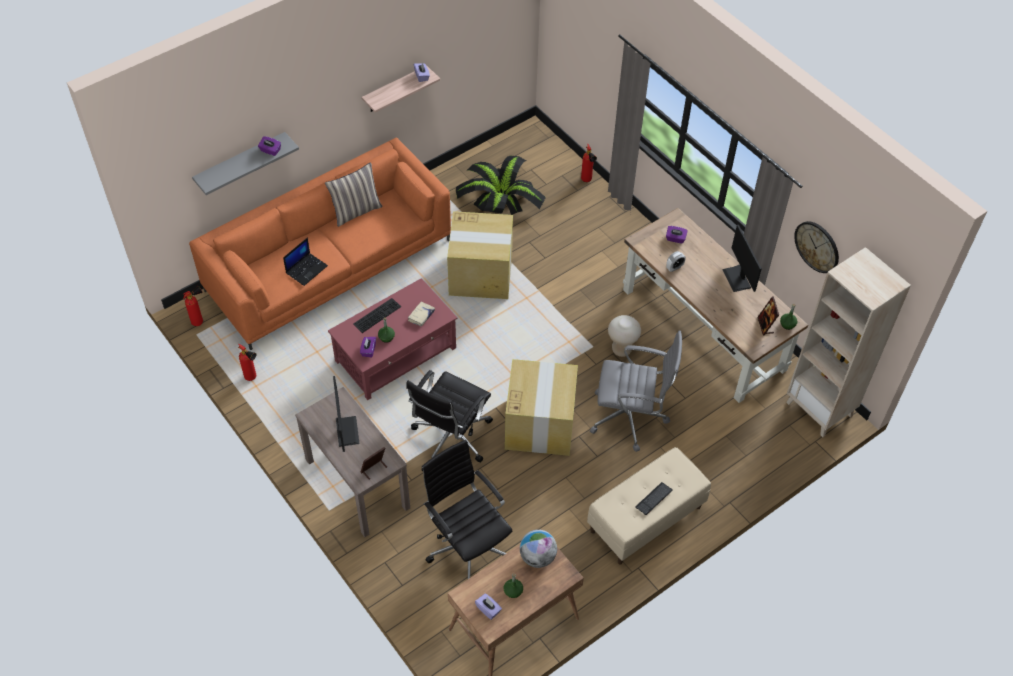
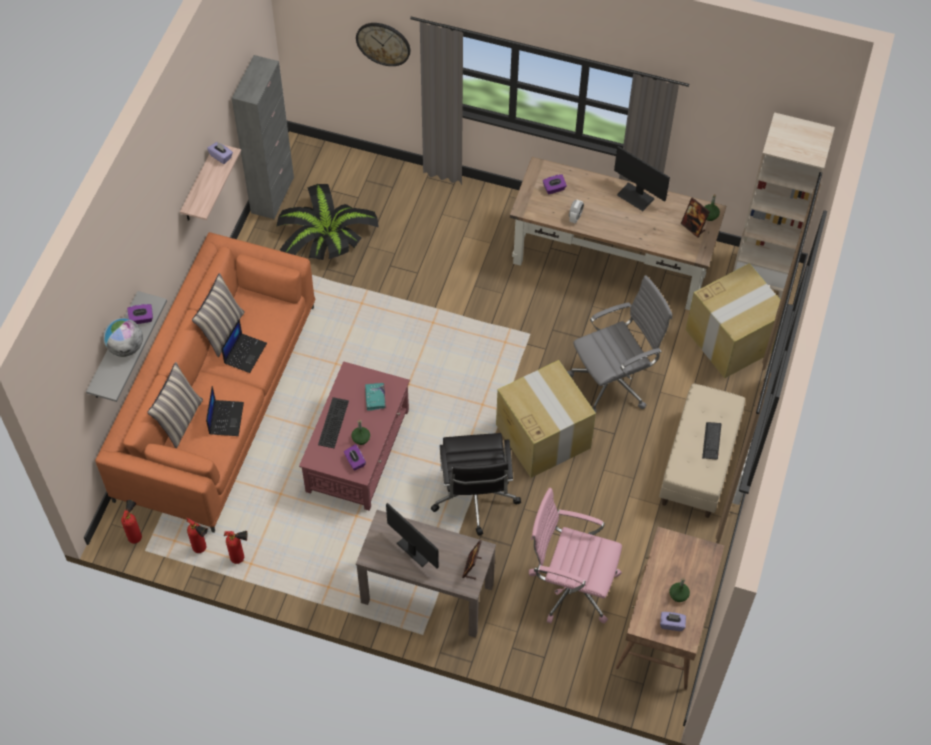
camera: 35 degrees left, 5 degrees up
(276, 253) = (180, 420): none -> pillow
(358, 234) = (245, 352): none -> laptop
(421, 316) = (375, 398): beige book -> turquoise book
(468, 546) = (571, 585): black office chair -> pink office chair
(481, 274) = (372, 324): cardboard box -> cardboard box (733, 338)
(486, 151) = (272, 195): none -> grey cabinet
(537, 557) = (674, 552): globe -> globe (126, 347)
(587, 181) = (394, 173): fire extinguisher -> fire extinguisher (202, 549)
(621, 350) = (557, 322): beige stool -> none
(817, 246) = (712, 131): wall clock -> wall clock (383, 43)

